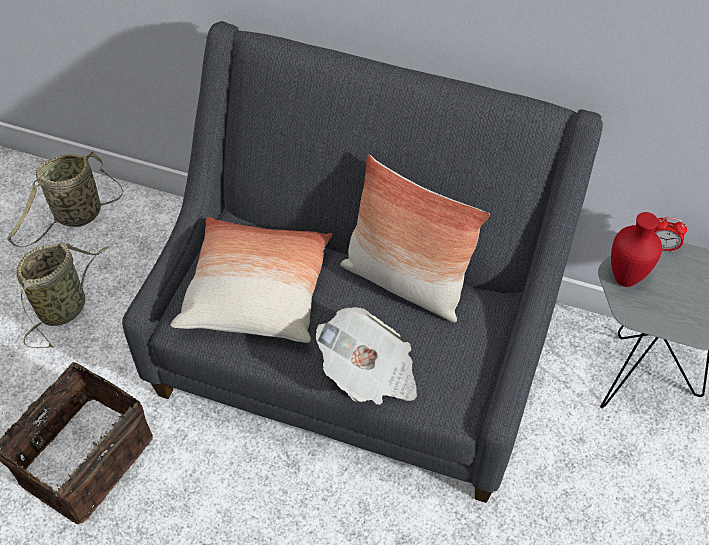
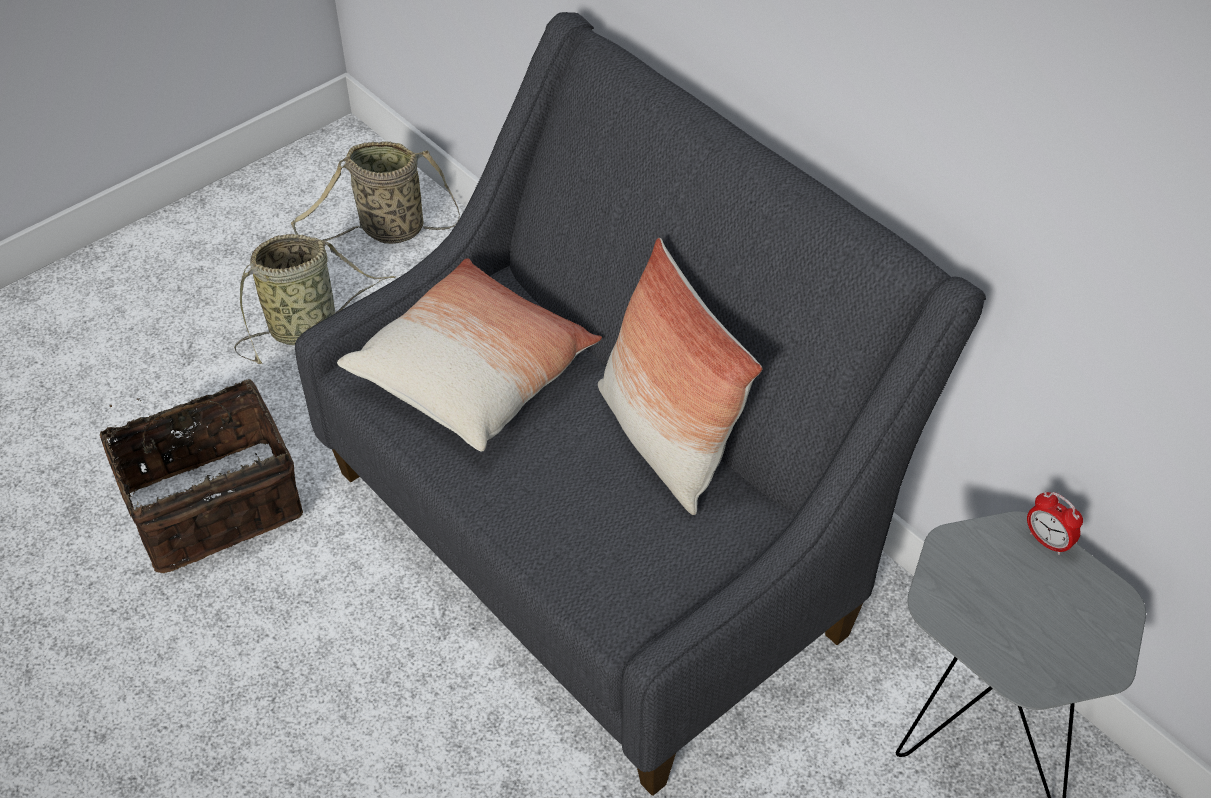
camera: 30 degrees right, 5 degrees down
(369, 373) = (540, 527): newspaper -> none
(626, 280) = (960, 561): red vase -> none

